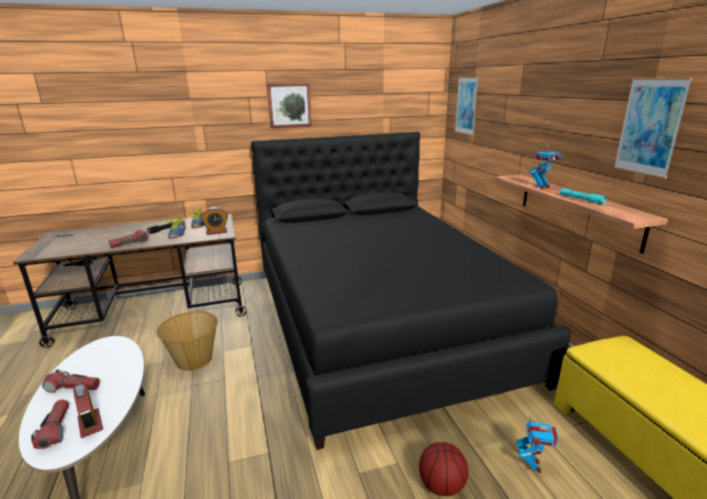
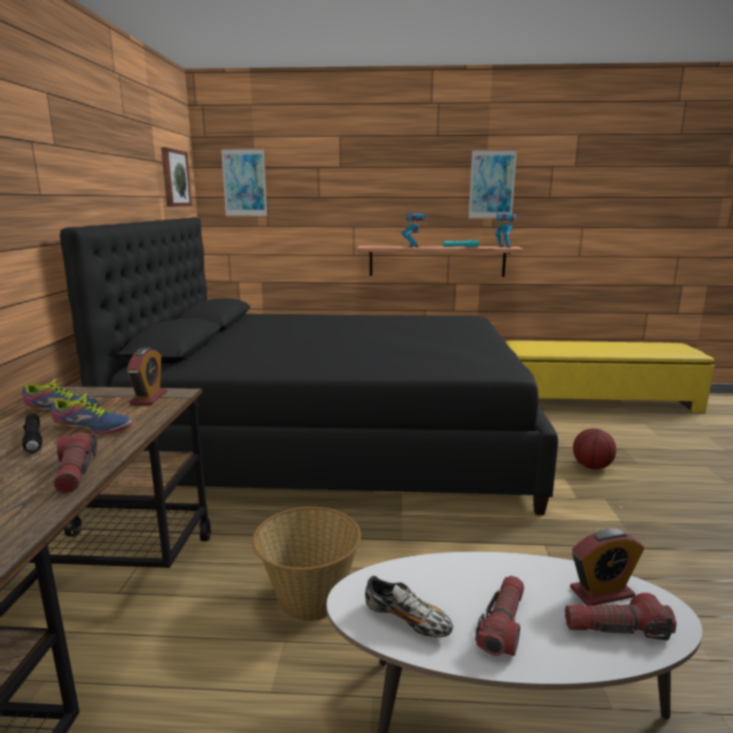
camera: 70 degrees left, 5 degrees down
(86, 359) = (407, 621): none -> shoe
(289, 105) = (82, 165): picture -> picture (175, 178)
(533, 465) = (572, 432): toy robot -> toy robot (504, 247)

